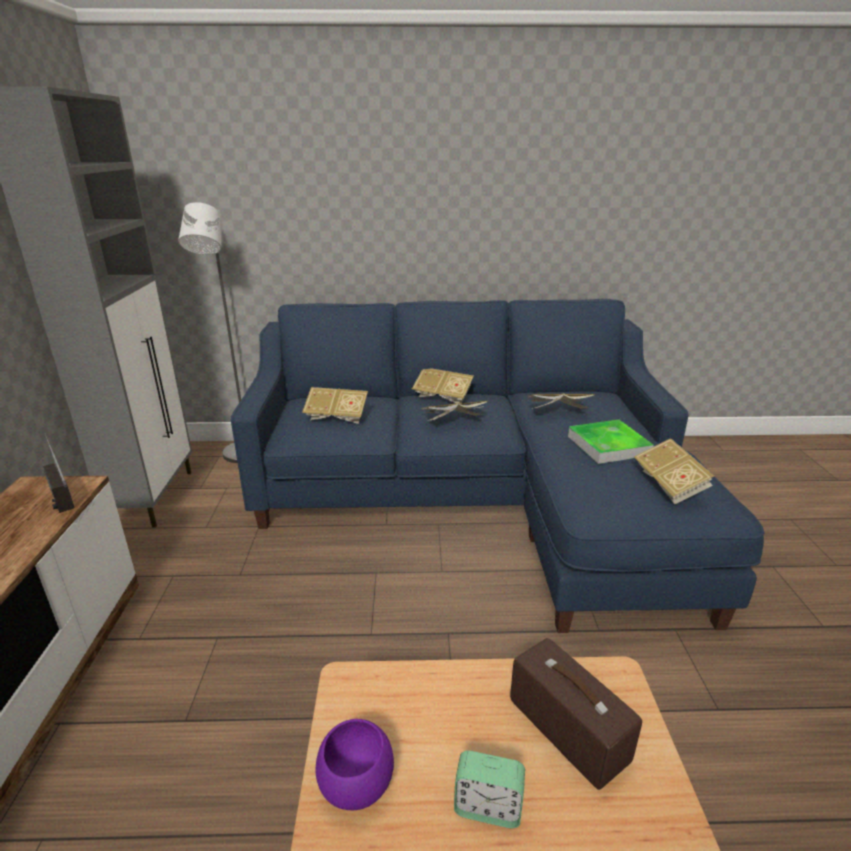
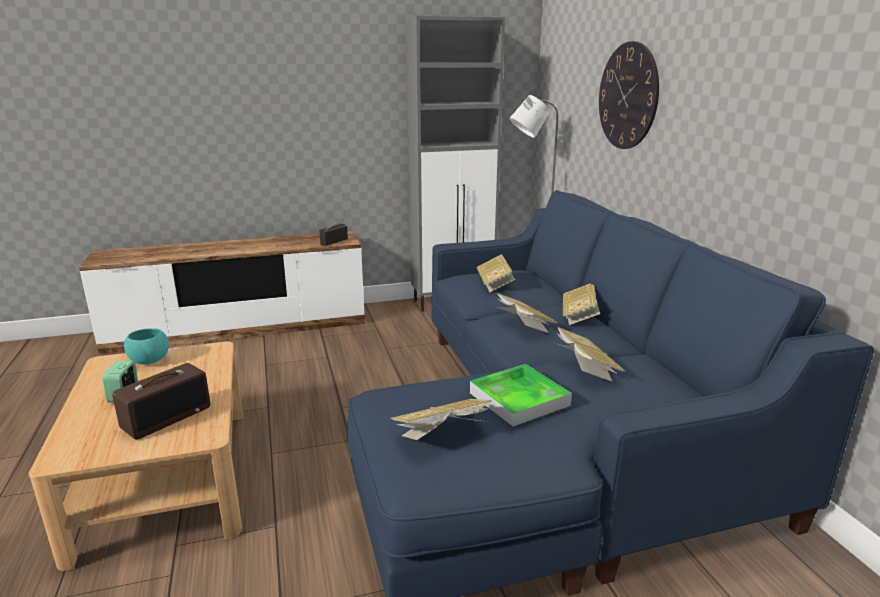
camera: 75 degrees right, 5 degrees down
(332, 192) = (628, 96): none -> wall clock
(355, 785) = (149, 361): purple bowl -> turquoise bowl

